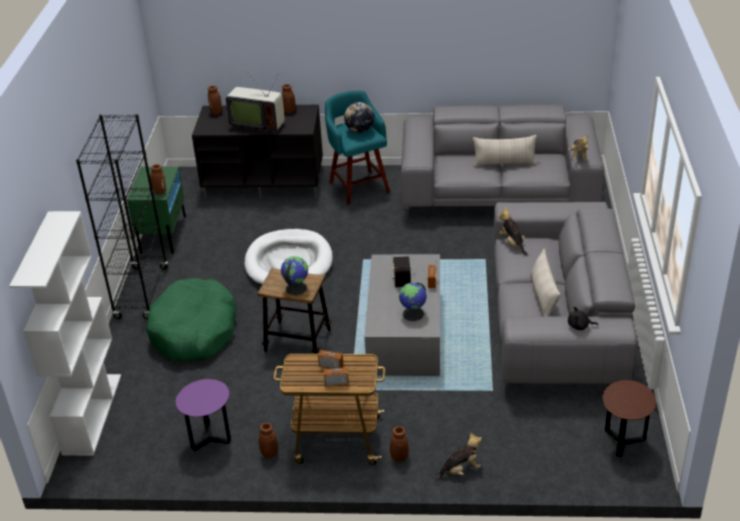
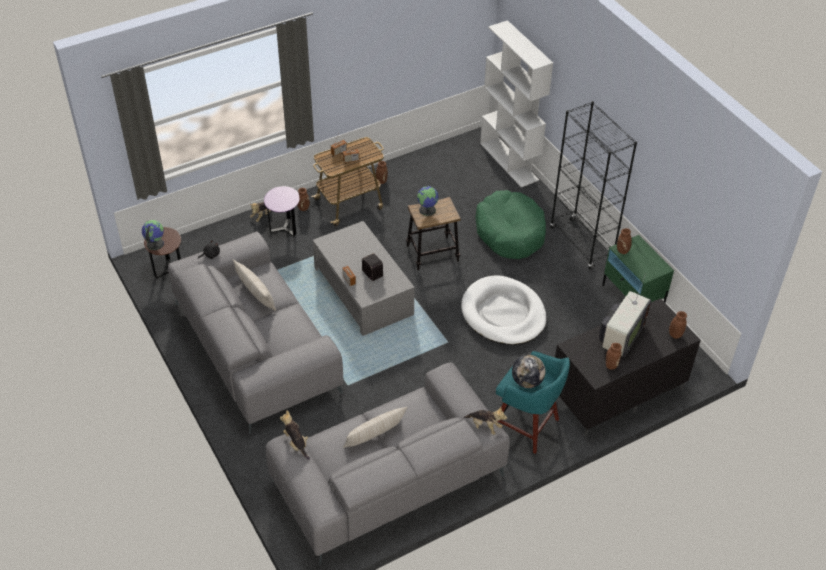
camera: 145 degrees right, 10 degrees up
(210, 439) = (424, 175): purple side table -> purple side table (284, 229)
(257, 124) = (620, 336): television -> television turned 135 degrees clockwise
(413, 314) = (343, 249): globe -> globe (155, 244)
(512, 243) = (308, 337): plush toy -> plush toy (485, 426)

